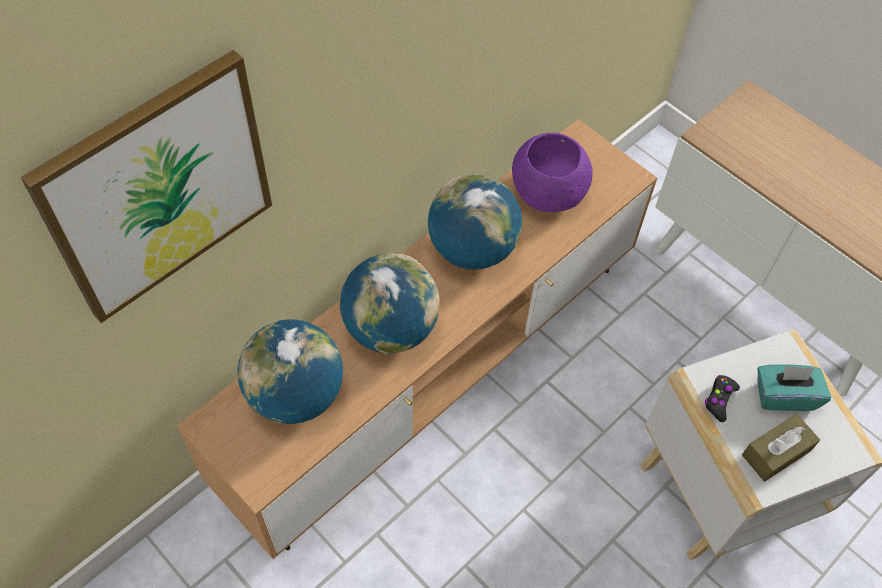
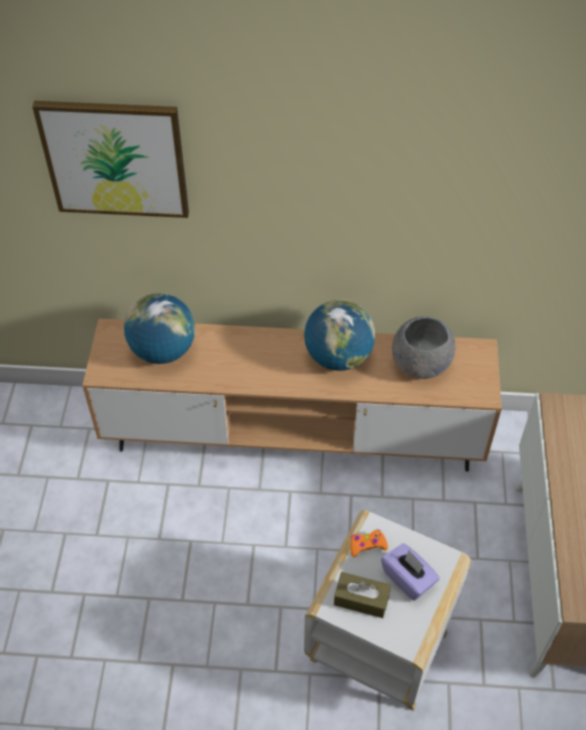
camera: 50 degrees right, 5 degrees down
(390, 329) = (245, 359): globe -> none
(548, 193) = (420, 363): purple bowl -> grey bowl
(719, 400) = (367, 545): black game controller -> orange game controller
(784, 395) = (408, 579): turquoise tissue box -> purple tissue box

